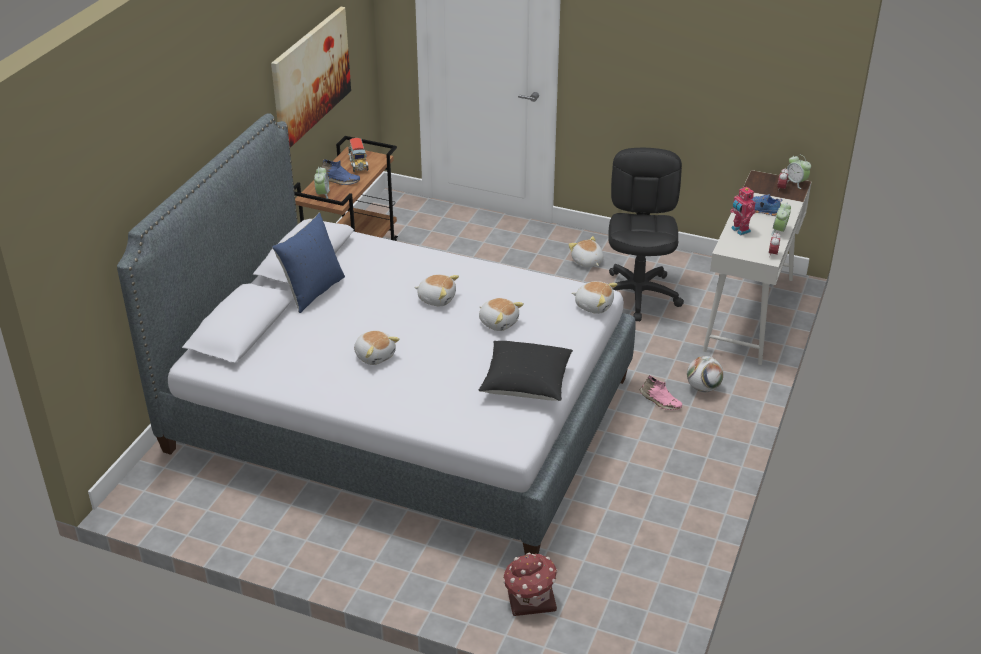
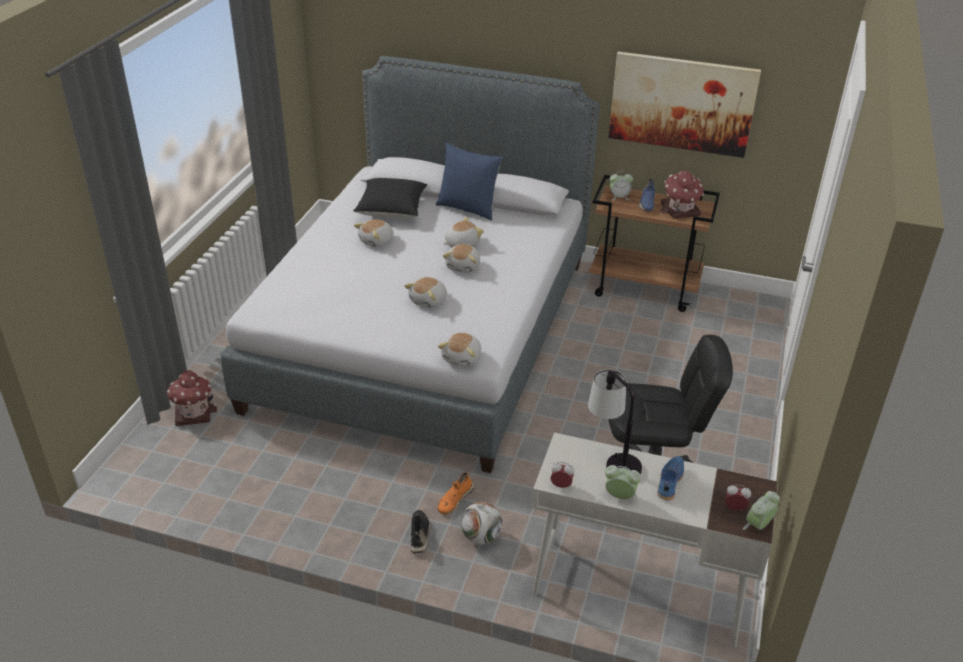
camera: 85 degrees right, 0 degrees up
(358, 165) = (680, 210): toy truck -> toy house
(526, 384) = (333, 317): black pillow -> black pillow (391, 210)
(587, 262) = (704, 445): plush toy -> plush toy (461, 244)
(659, 401) = (454, 499): pink shoe -> orange shoe
(705, 423) = (420, 535): none -> black shoe
(739, 230) = (611, 459): toy robot -> table lamp

